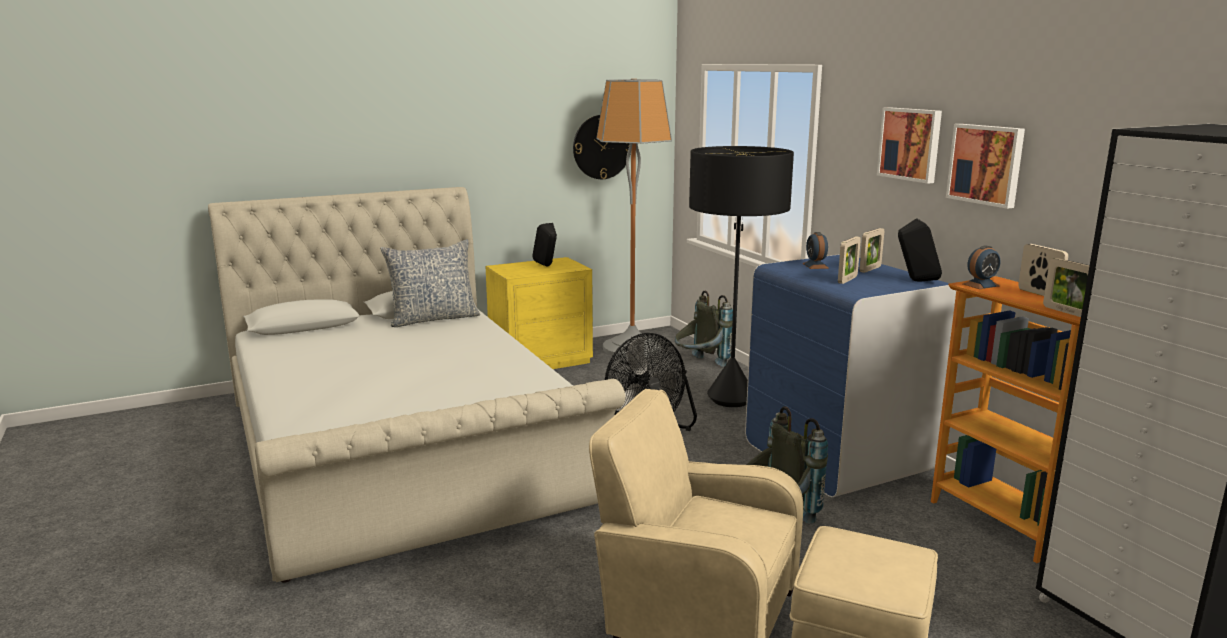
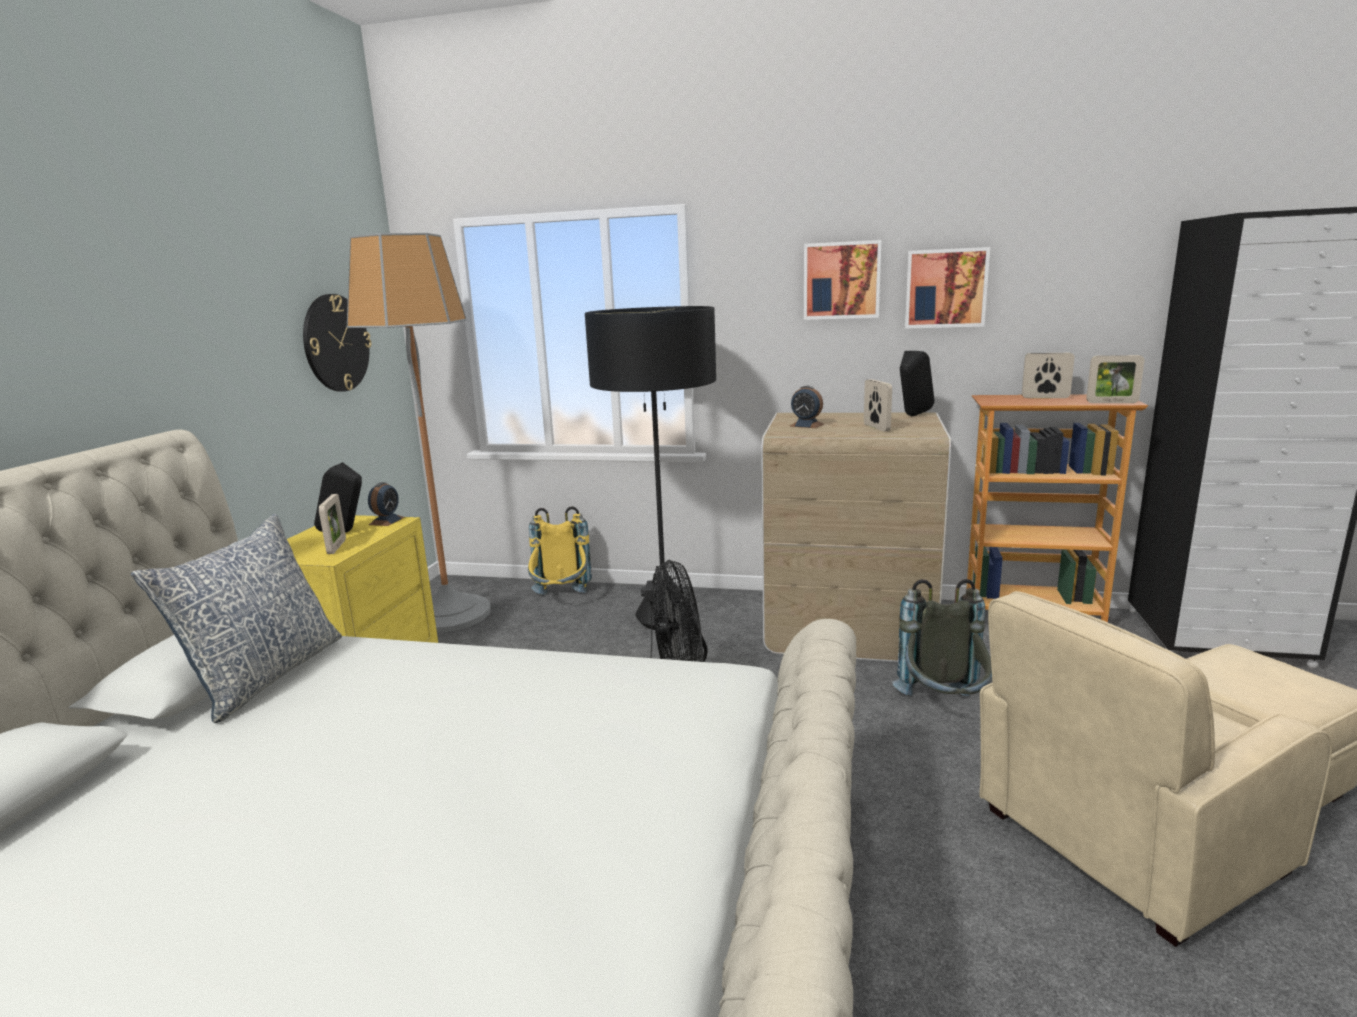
camera: 50 degrees left, 0 degrees up
(700, 365) = (561, 601): grey backpack -> yellow backpack
(838, 456) = (849, 625): blue dresser -> beige dresser
(870, 269) = (849, 417): picture frame -> picture frame (336, 547)
(981, 285) = (999, 401): alarm clock -> alarm clock (386, 521)

